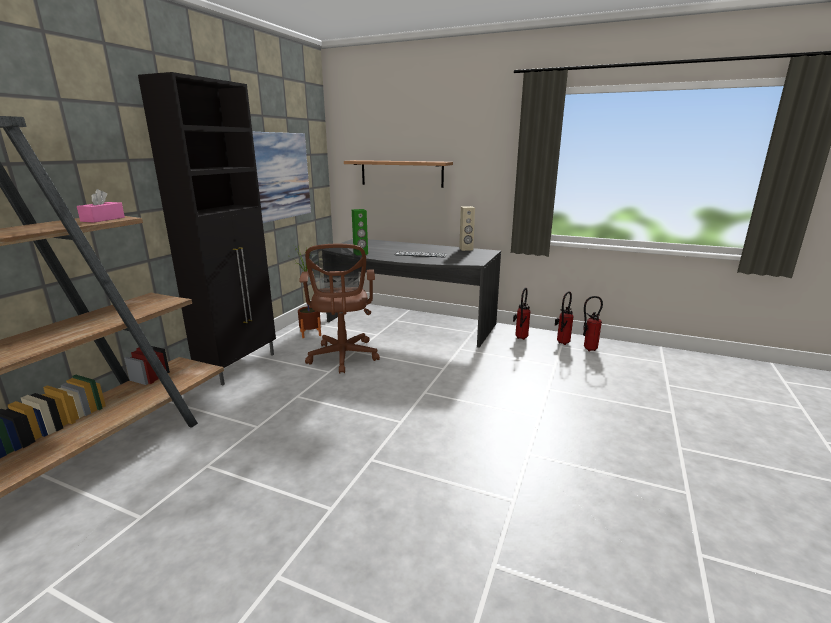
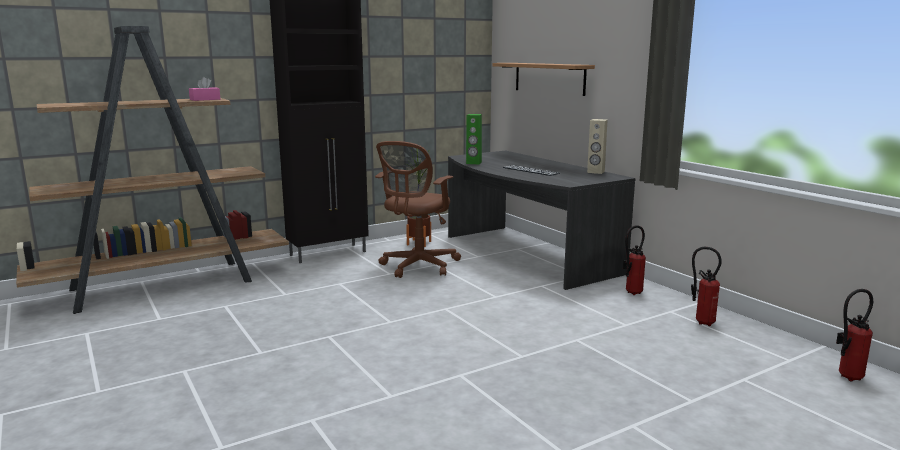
camera: 35 degrees right, 5 degrees down
(280, 176) = (417, 77): picture -> none
(561, 343) = (676, 309): fire extinguisher -> fire extinguisher (846, 377)

